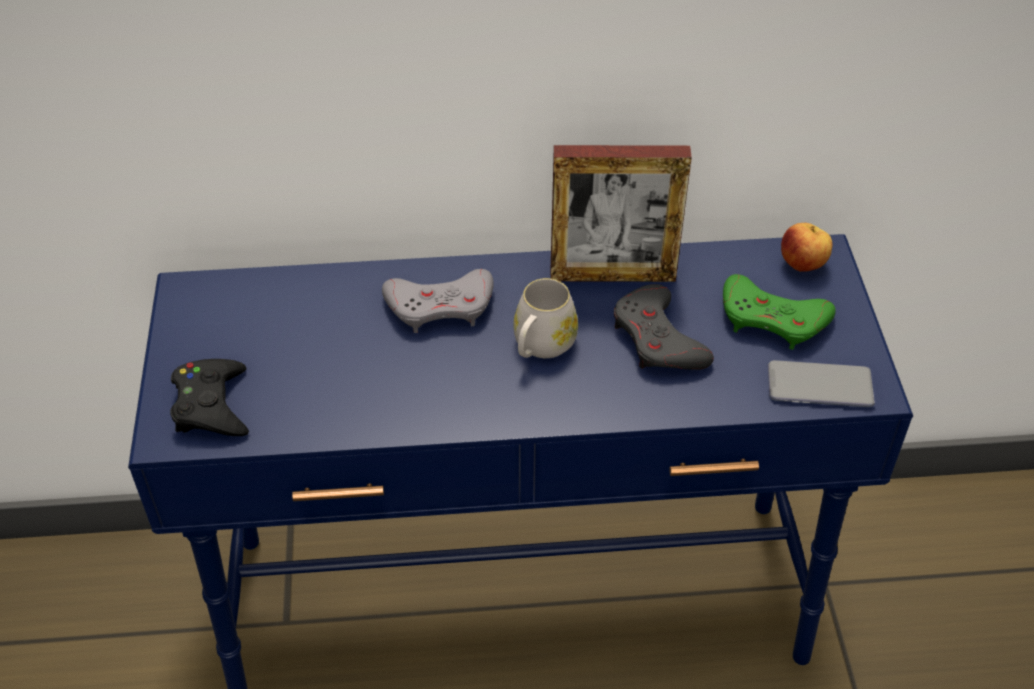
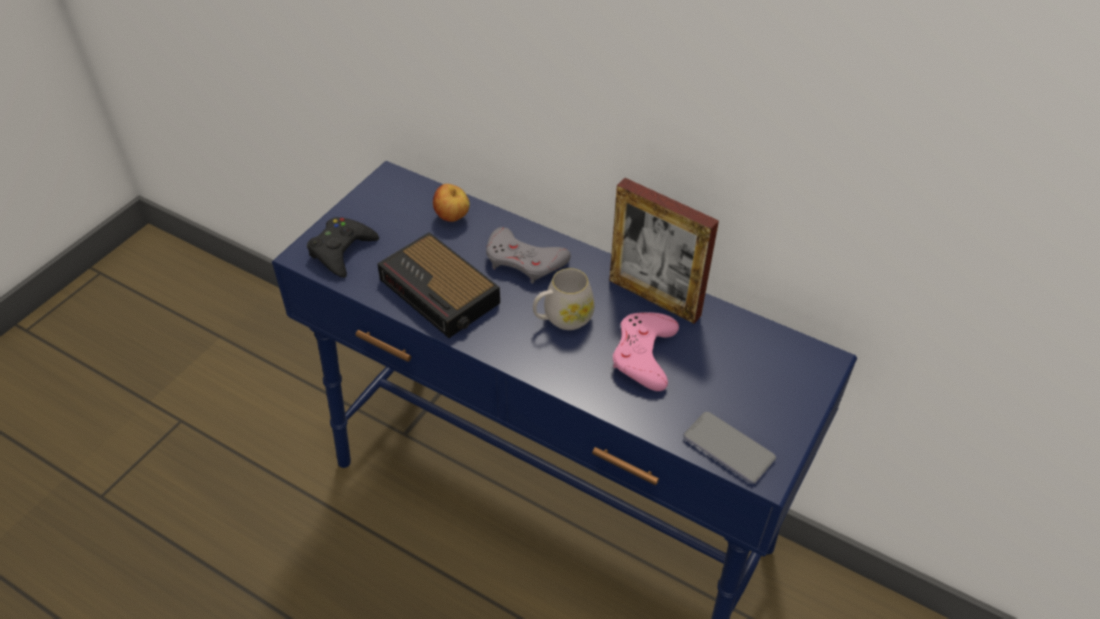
camera: 35 degrees right, 0 degrees up
(381, 390) = (441, 293): none -> alarm clock
(658, 339) = (644, 355): grey game controller -> pink game controller
(772, 319) = (739, 385): green game controller -> none
(803, 265) = (800, 360): apple -> apple (452, 217)

